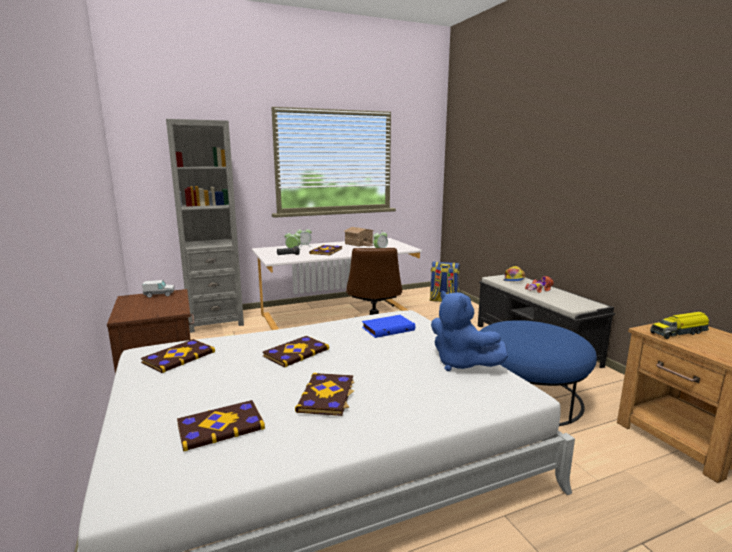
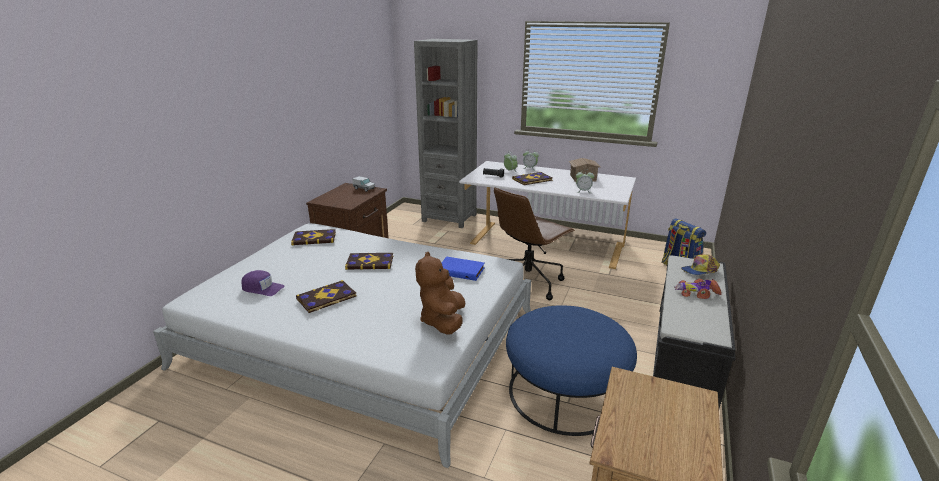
camera: 45 degrees right, 10 degrees up
(220, 426) = (262, 288): book -> purple cap
(461, 364) = (443, 321): blue plush toy -> brown plush toy
(679, 332) = (652, 399): toy truck -> none

